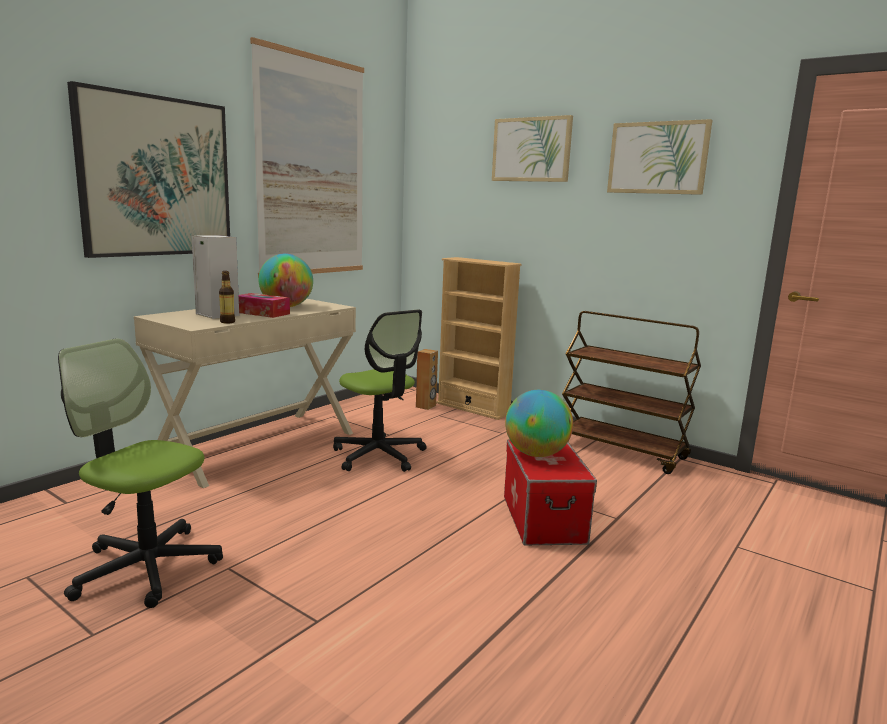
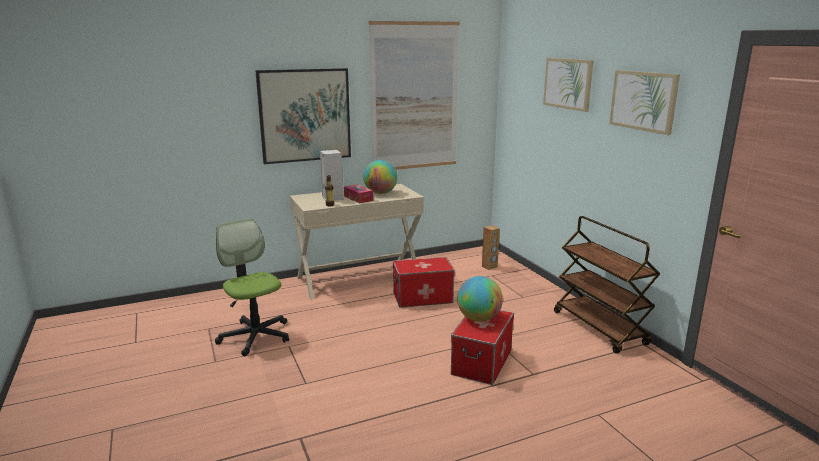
camera: 30 degrees right, 5 degrees up
(379, 455) = (422, 298): office chair -> storage box
(473, 408) = (523, 274): beige bookcase -> none

